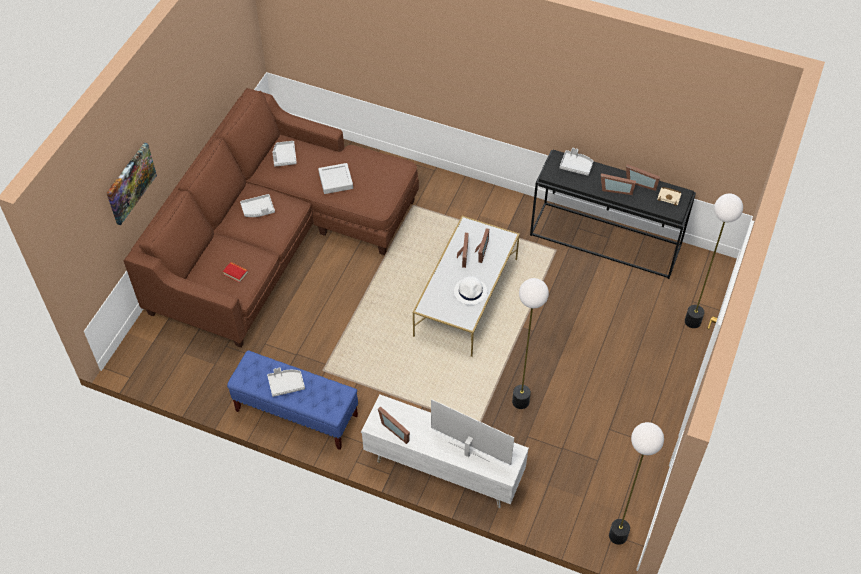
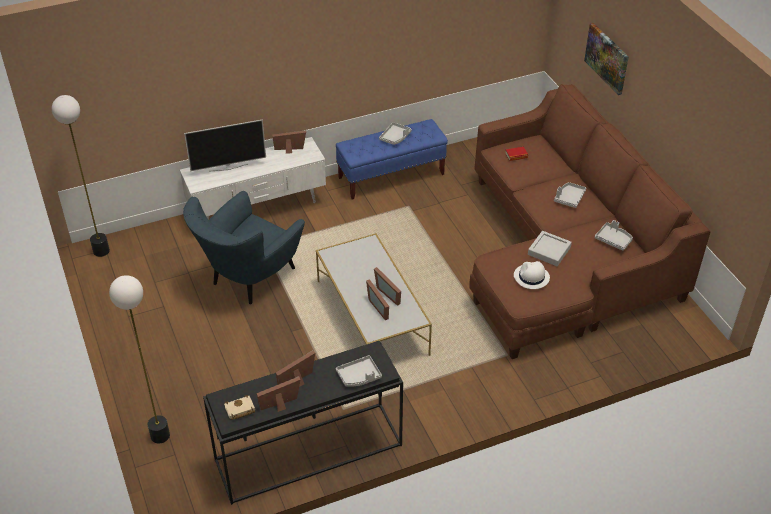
camera: 135 degrees right, 10 degrees down
(470, 291) = (351, 274): white hat -> white hat (531, 277)
(521, 402) = (248, 279): floor lamp -> blue armchair

